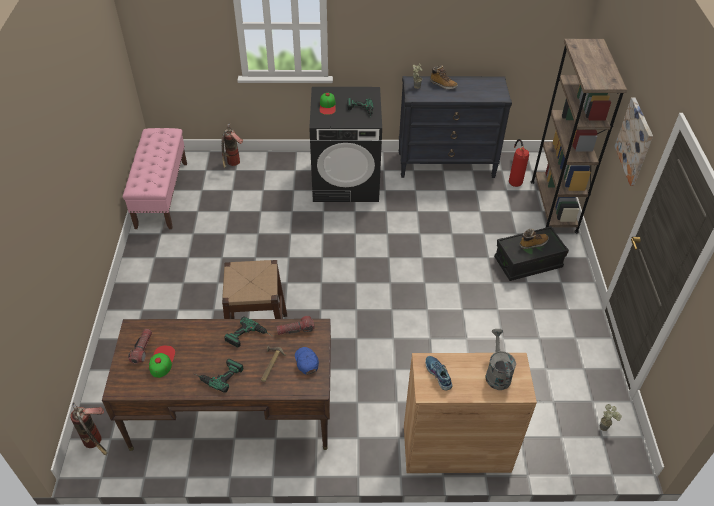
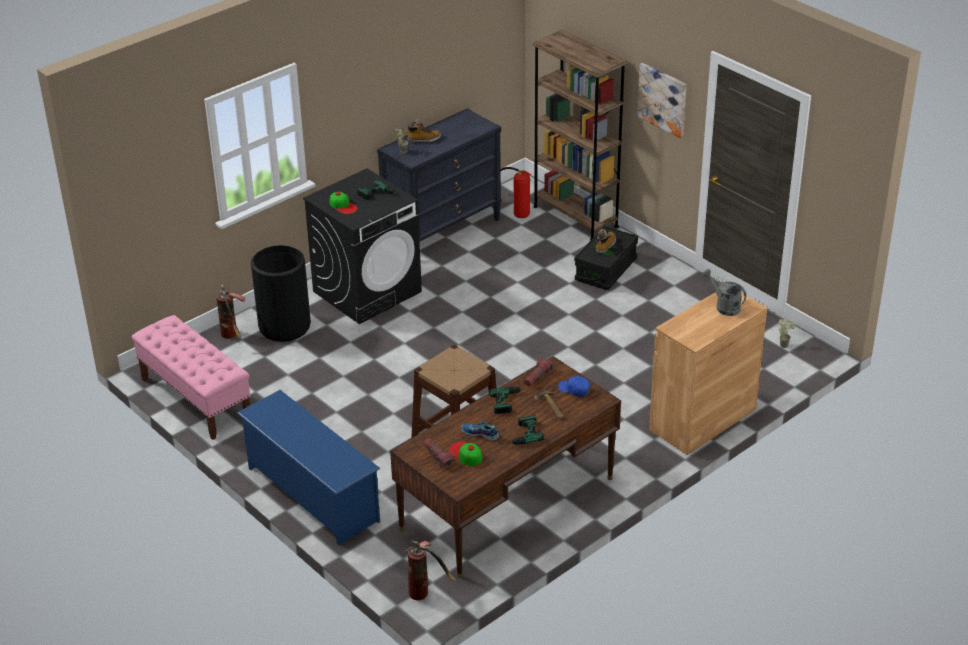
camera: 40 degrees left, 10 degrees down
(134, 309) = (312, 494): none -> blue shoe rack
(268, 176) = (284, 327): none -> black trash can
(438, 375) = (689, 329): shoe -> shoe (479, 434)

